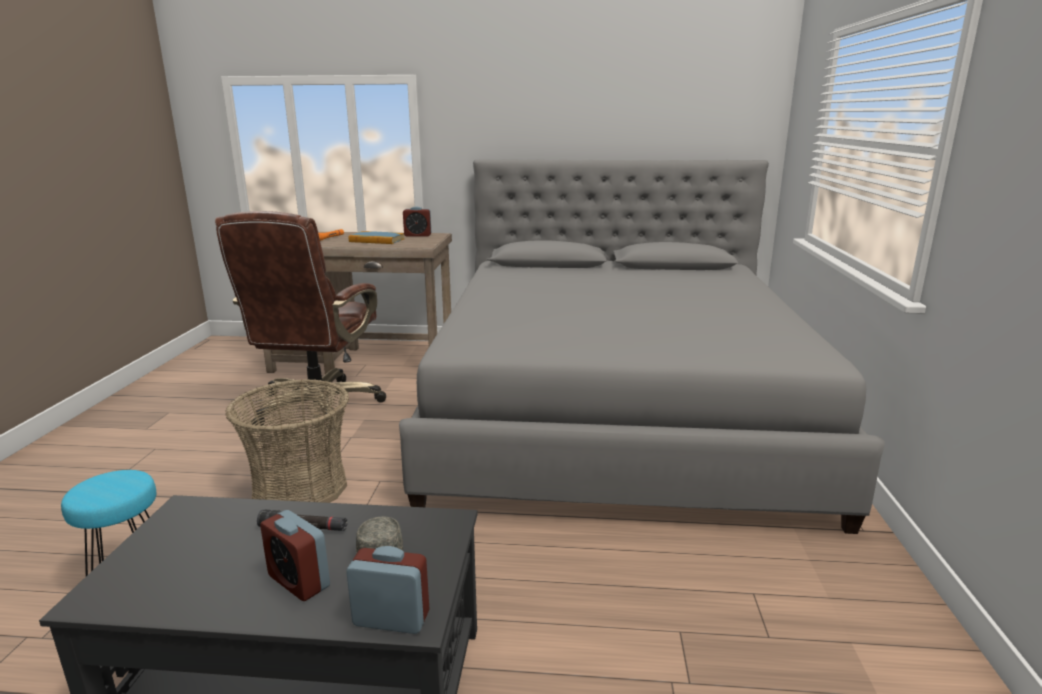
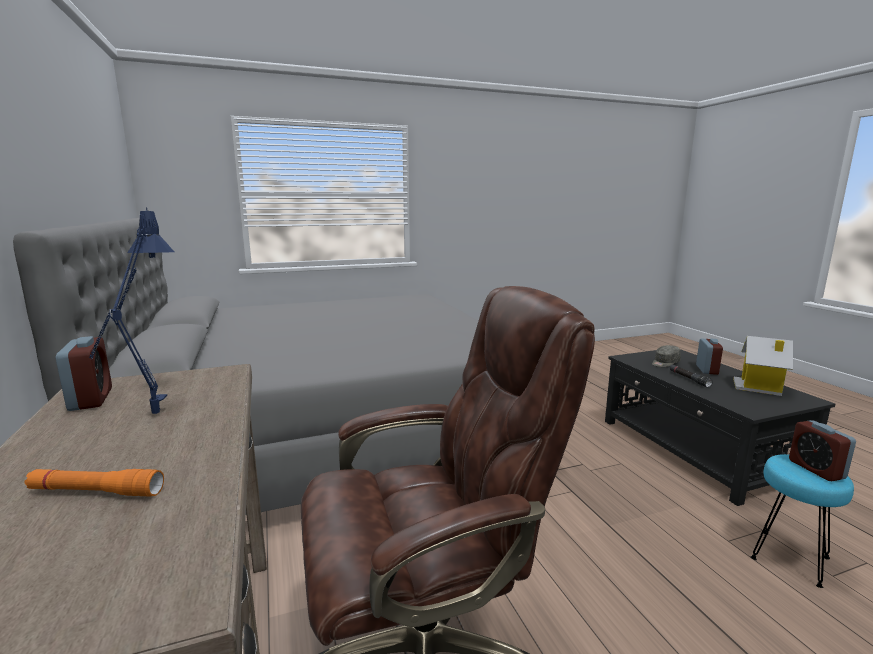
camera: 115 degrees left, 5 degrees down
(183, 581) = (759, 387): none -> toy house
(300, 488) = (596, 540): basket -> none
(376, 240) = (152, 420): book -> blue table lamp
(391, 619) = (683, 354): alarm clock -> alarm clock (816, 469)

